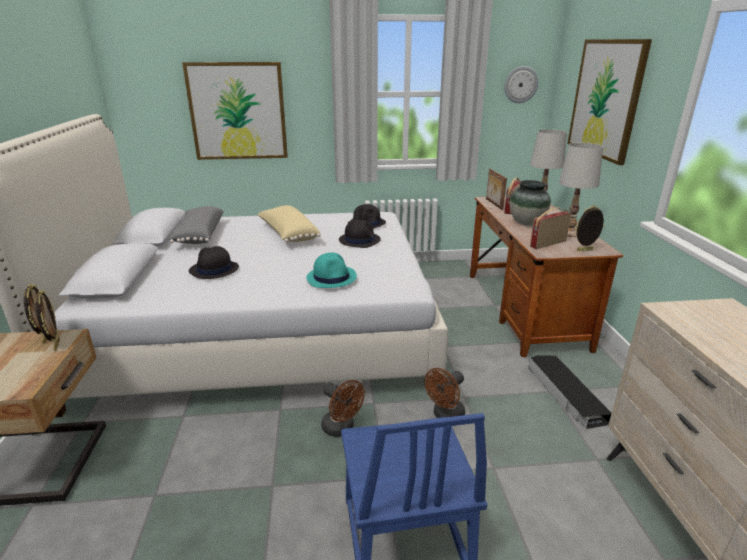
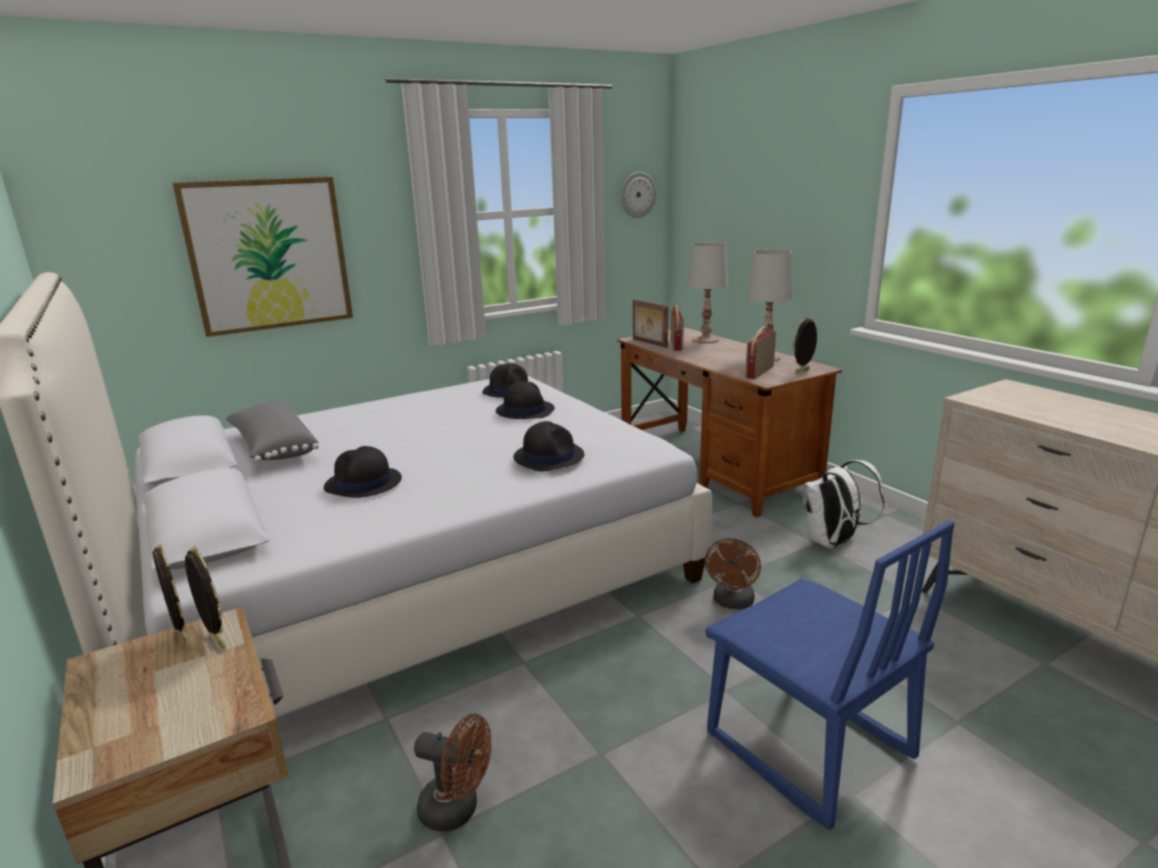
camera: 25 degrees left, 5 degrees down
(288, 234) = (415, 422): beige pillow -> none
(331, 277) = (549, 456): turquoise hat -> black hat
(341, 428) = (626, 657): brown fan -> brown fan (457, 810)
(527, 223) = (711, 356): vase -> none
(566, 394) = (832, 542): black storage box -> white backpack
(606, 99) = (762, 201): picture -> none

